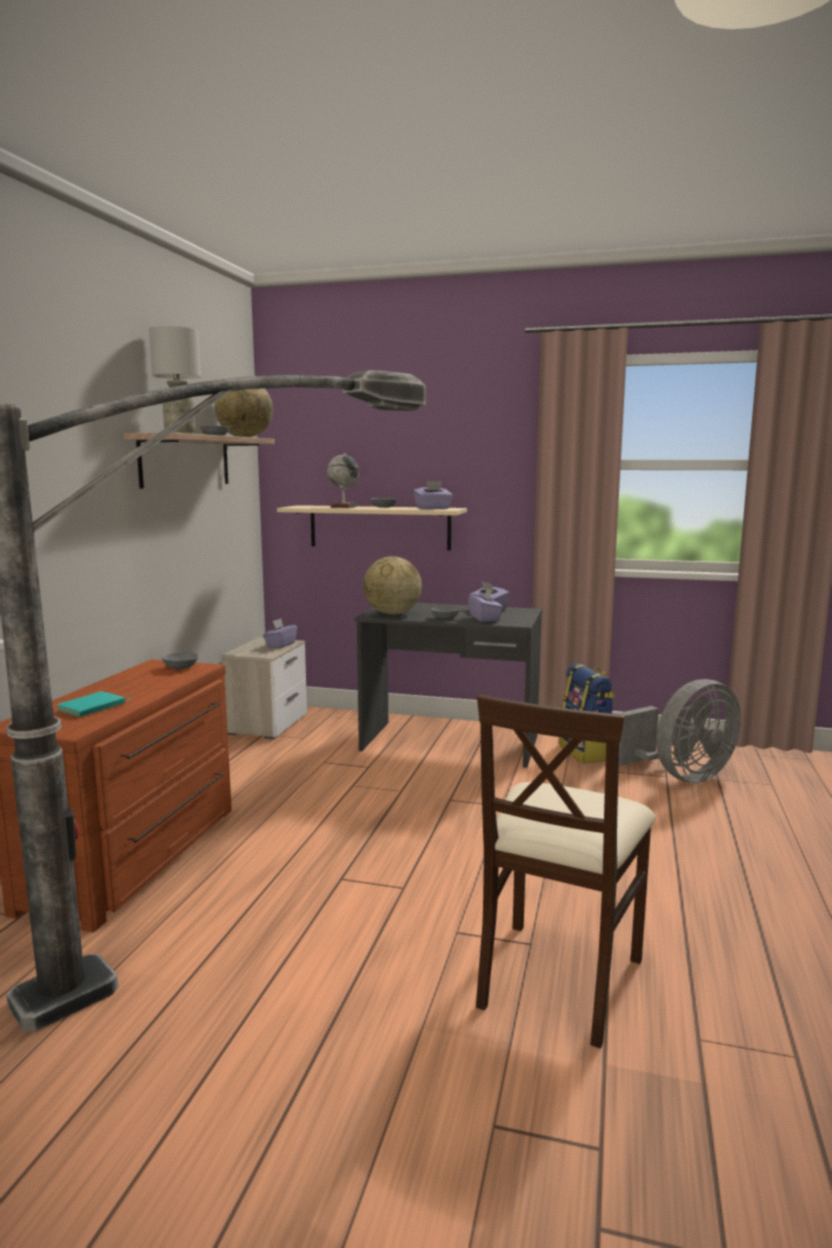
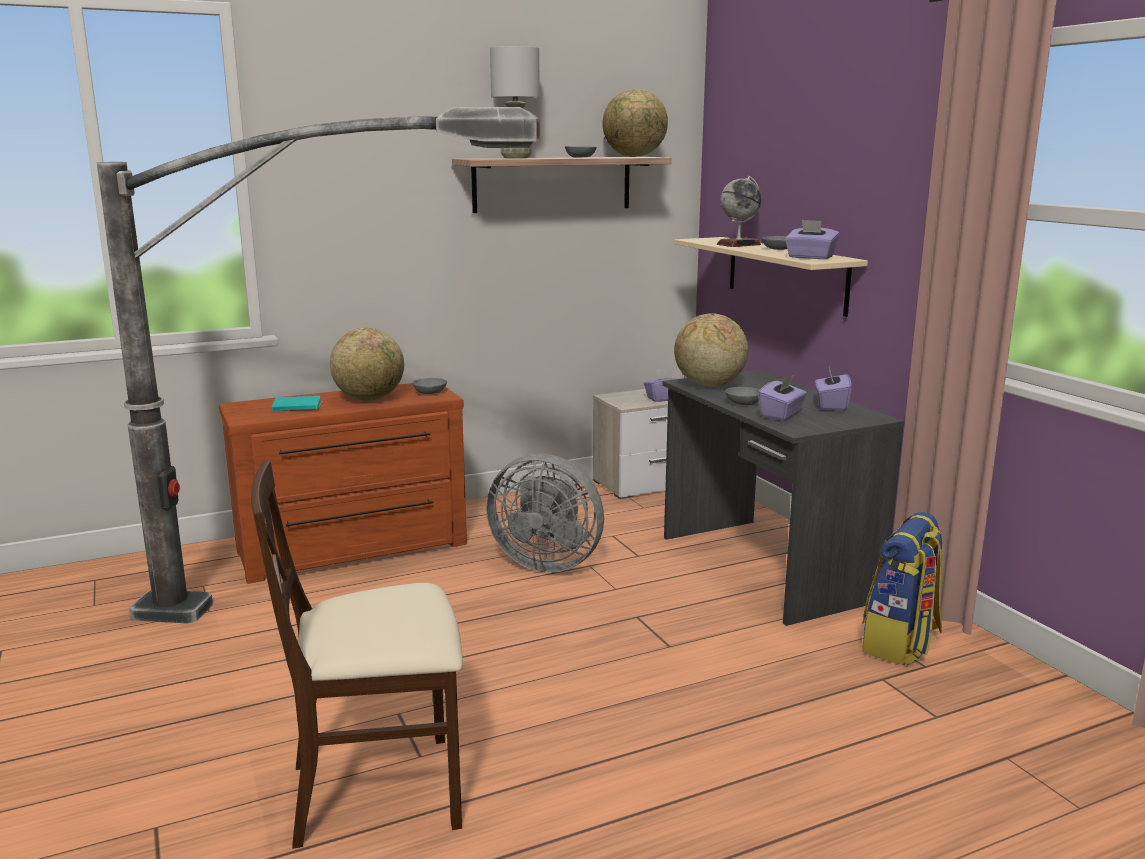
camera: 50 degrees right, 5 degrees up
(143, 684) = (369, 399): none -> globe
(681, 776) = (960, 727): grey fan -> grey fan (546, 562)

